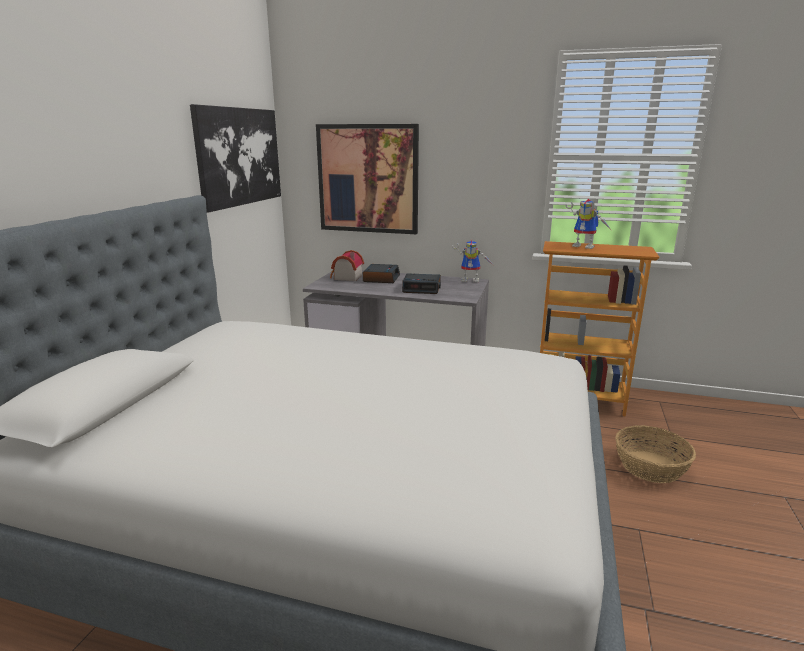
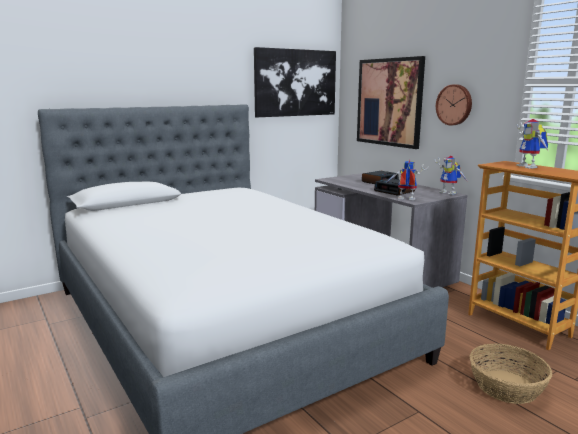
camera: 40 degrees right, 5 degrees down
(346, 277) = (356, 178): toy house -> none
(454, 298) = (404, 199): none -> toy robot
(464, 181) = (454, 105): none -> wall clock

